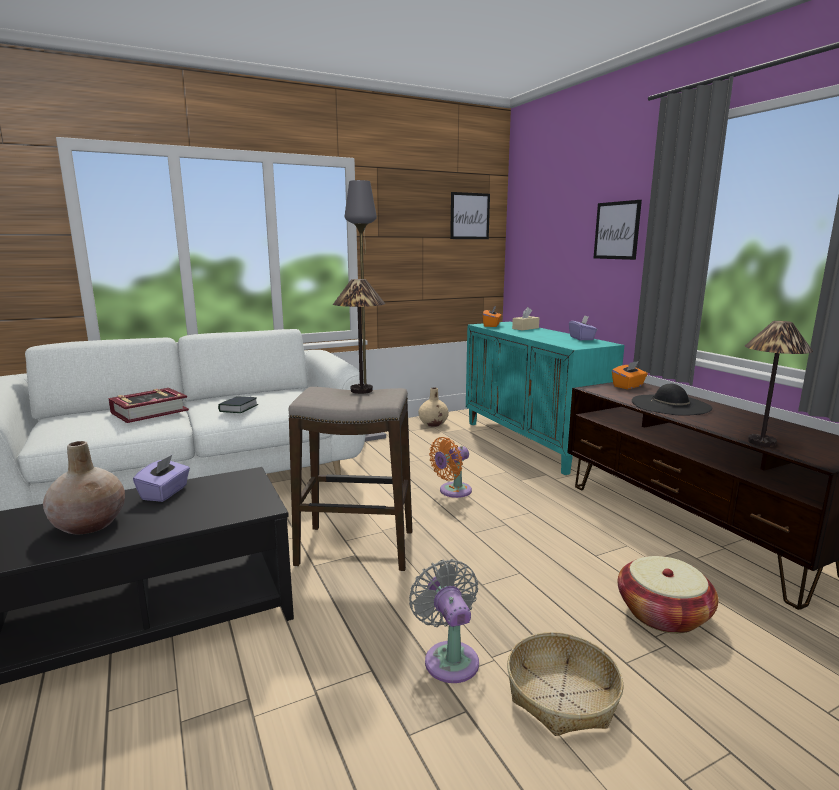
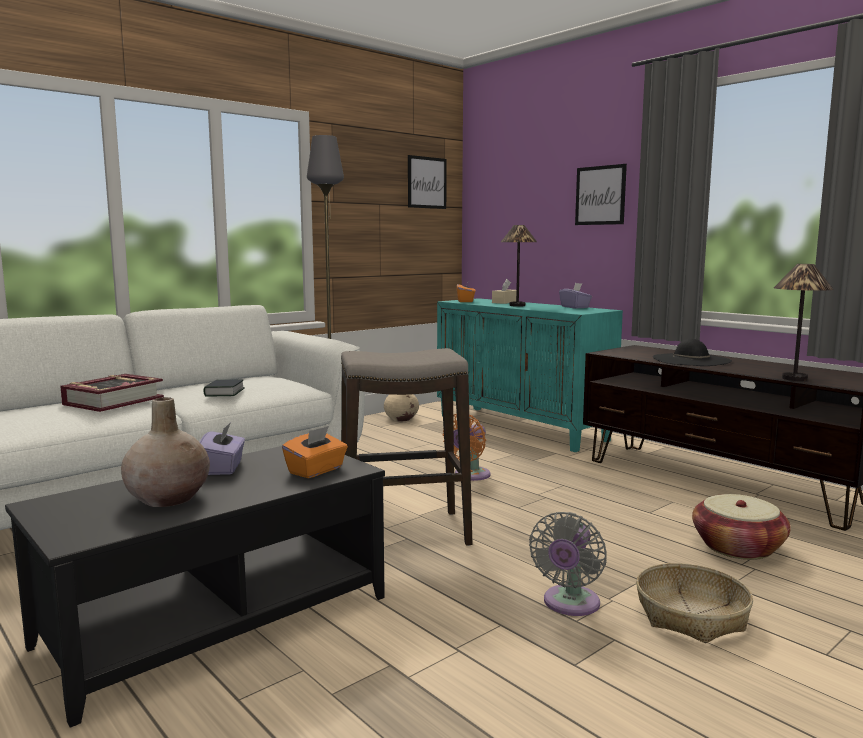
camera: 15 degrees left, 5 degrees down
(361, 391) = (406, 351): table lamp -> table lamp (517, 305)
(449, 657) = (569, 604): grey fan -> grey fan turned 120 degrees counterclockwise
(628, 386) = (637, 349): orange tissue box -> orange tissue box (316, 470)

